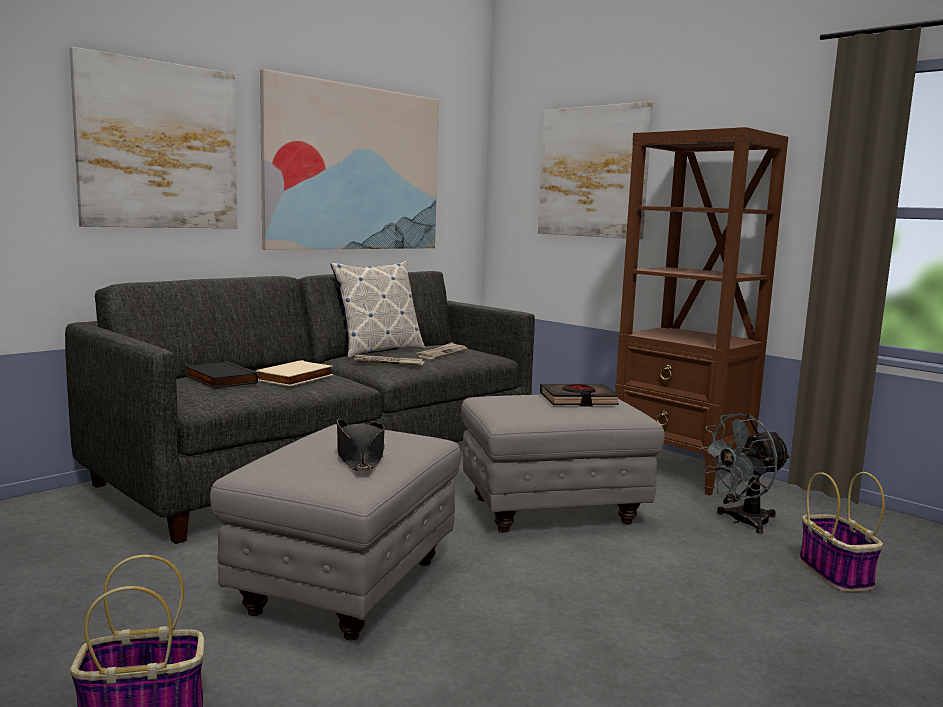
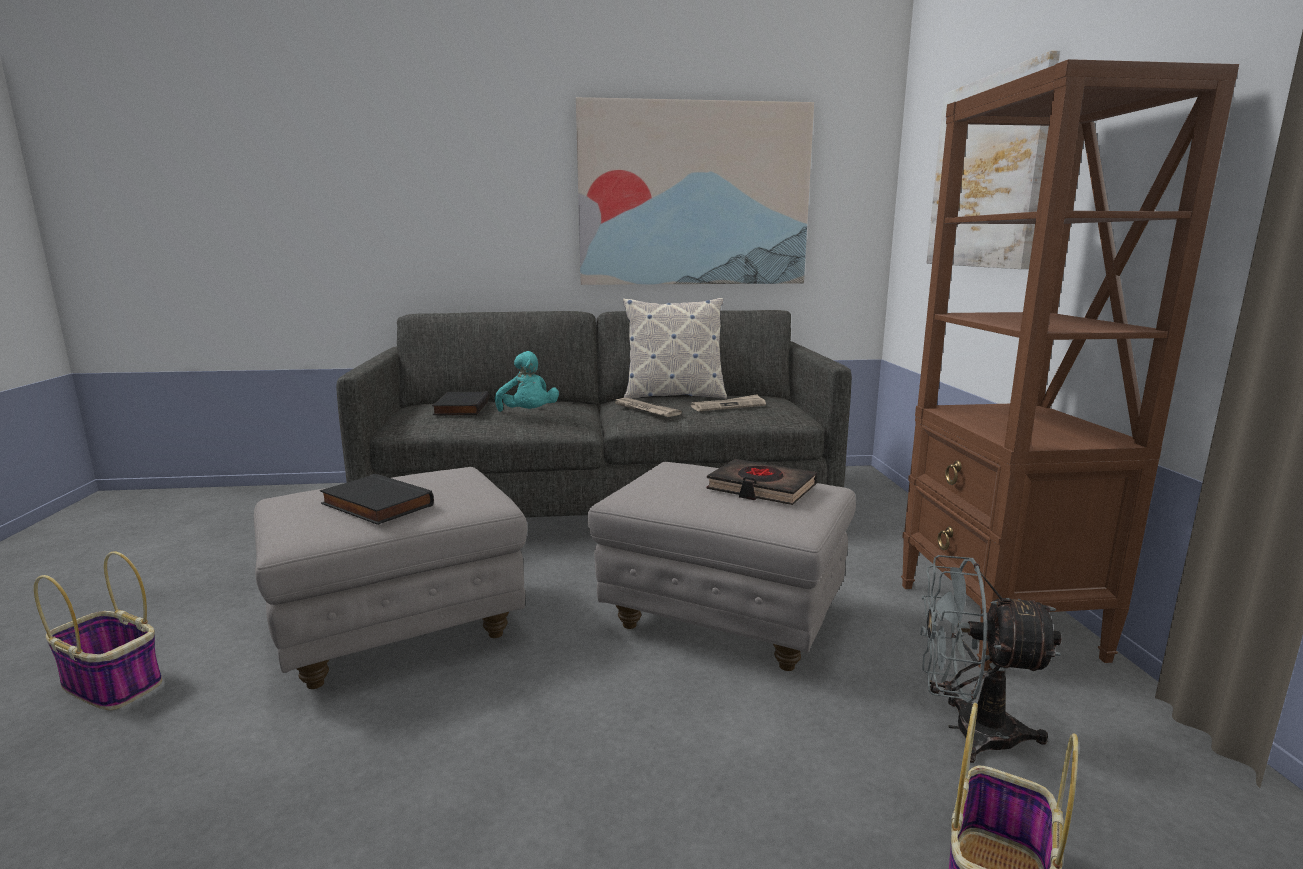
camera: 40 degrees right, 5 degrees up
(159, 146) = (472, 187): picture -> none
(296, 378) = (528, 415): beige book -> turquoise plush toy
(360, 457) = (374, 505): black hat -> black book

